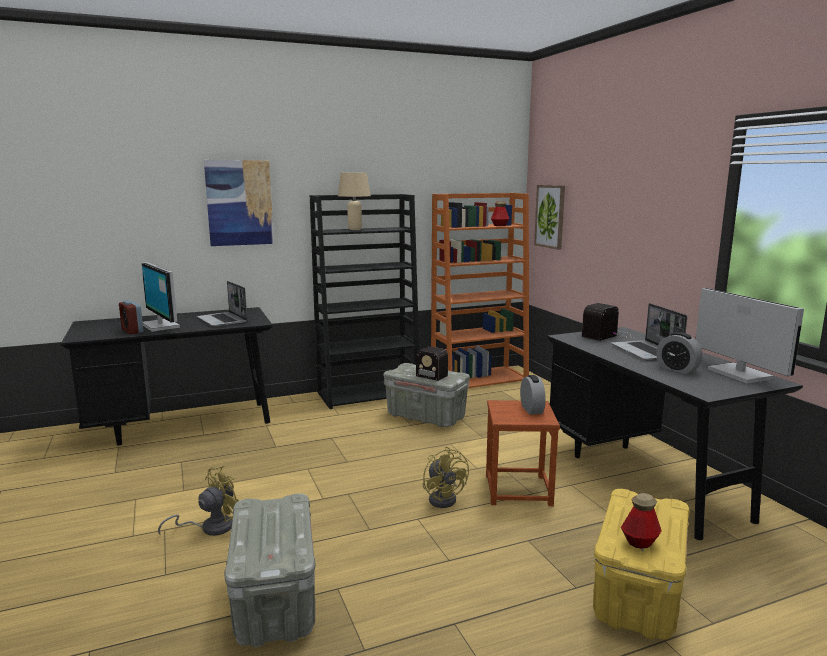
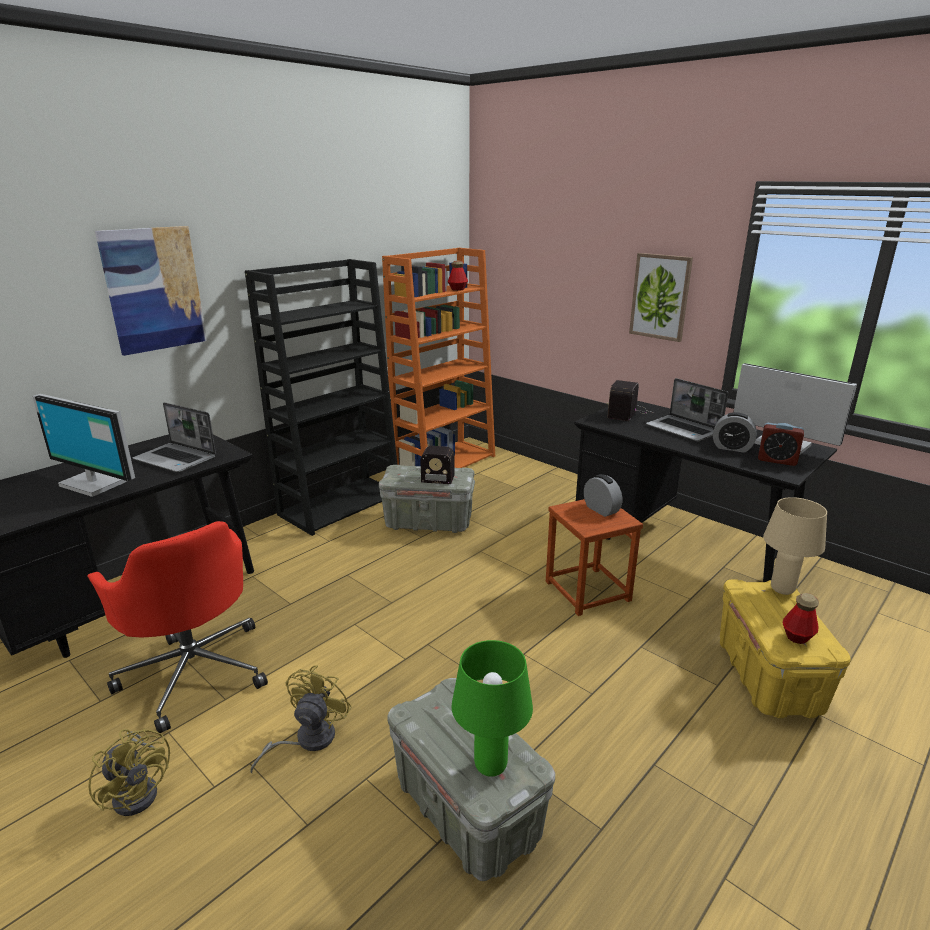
camera: 25 degrees left, 10 degrees up
(132, 331) = (59, 501): alarm clock -> alarm clock (777, 460)
(181, 470) = (195, 671): none -> red office chair
(268, 548) = (491, 766): none -> green table lamp
(355, 229) = (308, 311): beige table lamp -> beige table lamp (783, 590)
(444, 498) = (529, 620): yellow fan -> yellow fan (140, 790)
(550, 216) = (508, 275): picture -> picture (660, 296)

